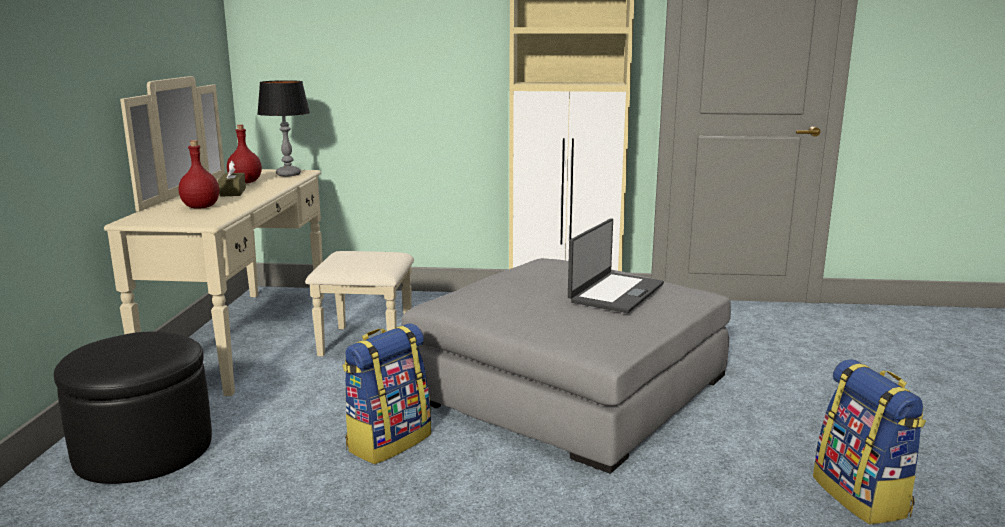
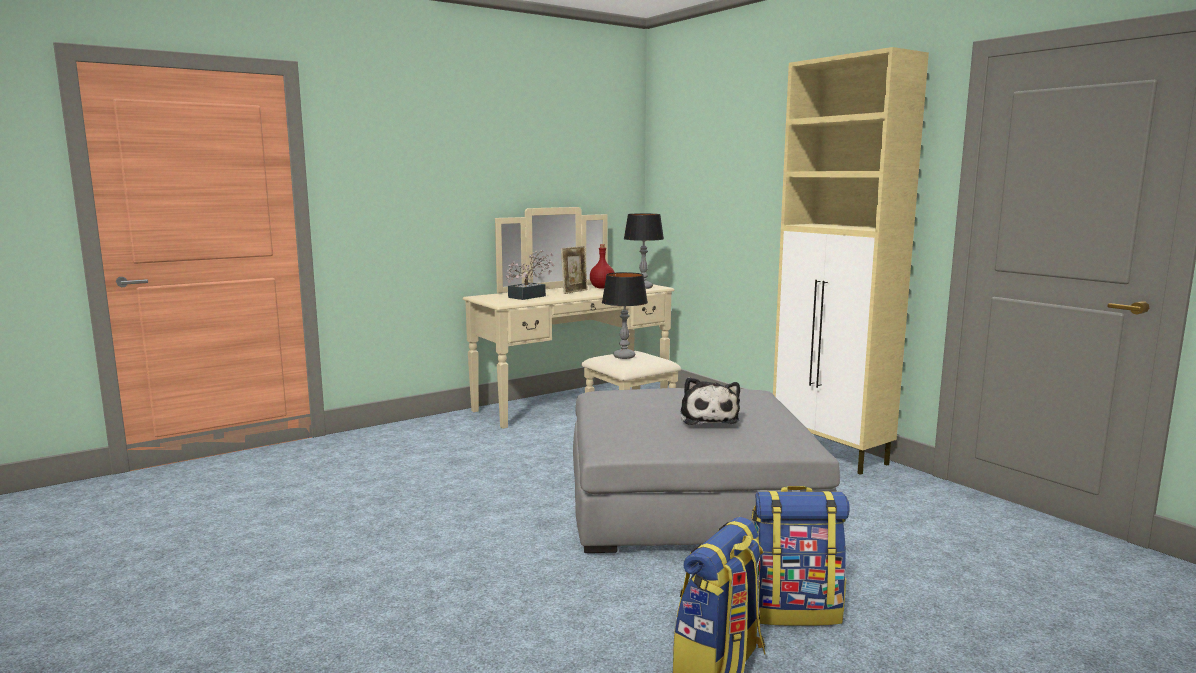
camera: 50 degrees right, 5 degrees down
(144, 449) = (422, 436): black ottoman -> none
(201, 207) = (530, 296): red bottle -> potted plant
(233, 192) = (574, 292): brown tissue box -> picture frame
(355, 260) = (624, 357): none -> table lamp
(388, 441) = (518, 480): backpack -> backpack (794, 610)
(615, 292) = (708, 418): laptop -> plush toy

